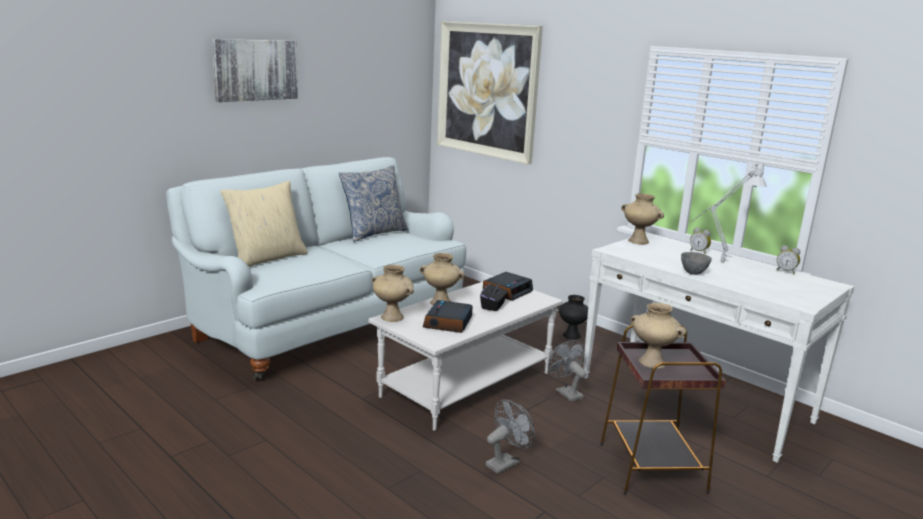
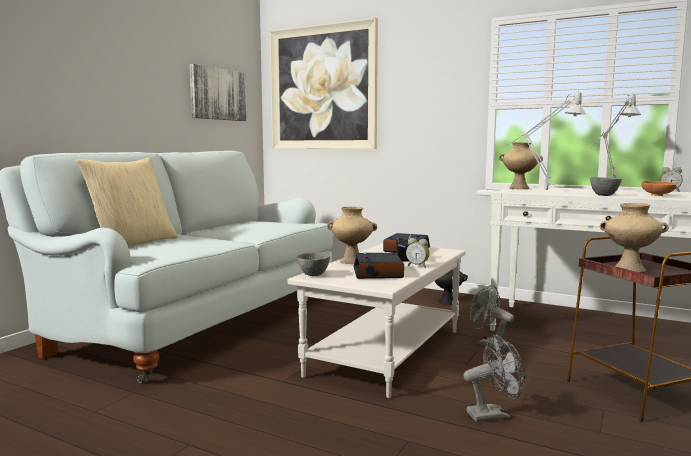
camera: 15 degrees left, 10 degrees down
(255, 70) = (98, 47): picture -> picture (217, 94)
(374, 233) = (235, 223): pillow -> none
(393, 317) = (314, 275): beige vase -> grey bowl
(506, 462) = (493, 414): grey fan -> grey fan turned 45 degrees clockwise
(647, 252) = (540, 191): none -> grey table lamp
(699, 252) = (579, 189): alarm clock -> alarm clock (417, 266)
(748, 281) = (658, 196): none -> brown bowl

